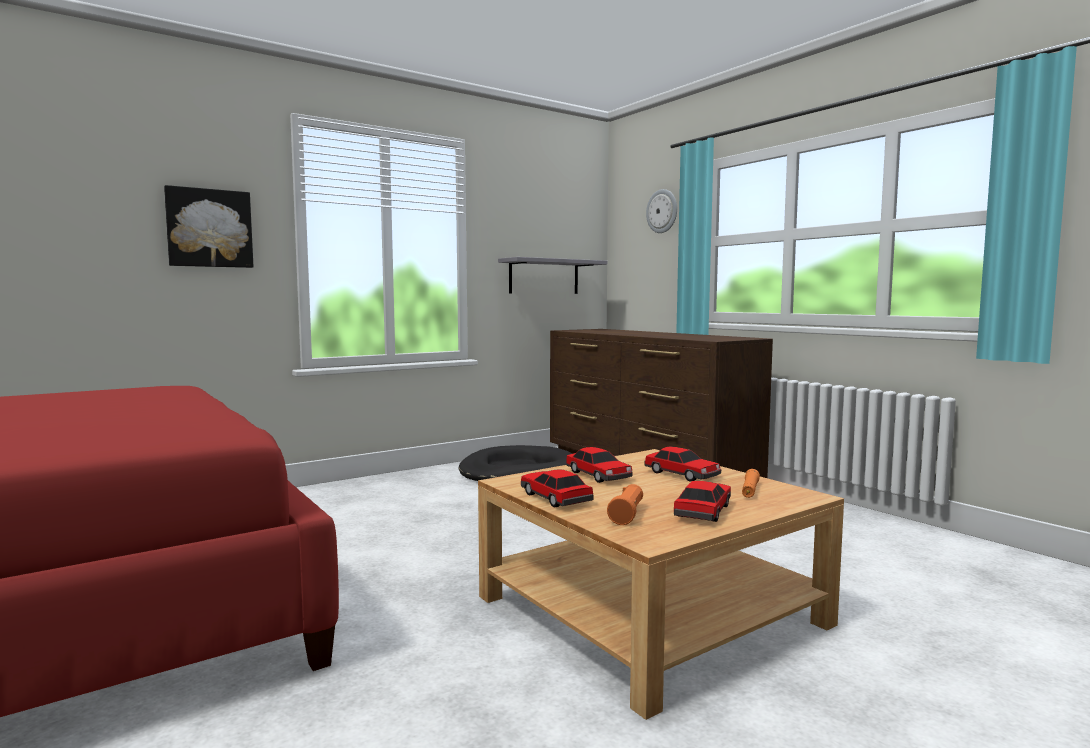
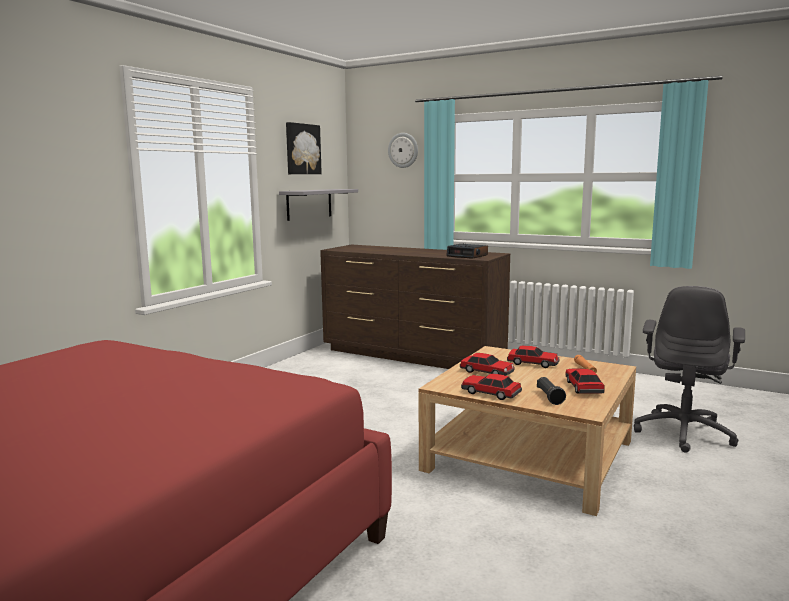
camera: 25 degrees left, 5 degrees up
(209, 228) = (61, 181): picture -> picture (302, 149)
(517, 471) = (320, 371): black dog bed -> none
(627, 515) = (549, 397): orange flashlight -> black flashlight
(704, 338) = (467, 255): none -> alarm clock
(954, 632) = (684, 433): none -> grey office chair

